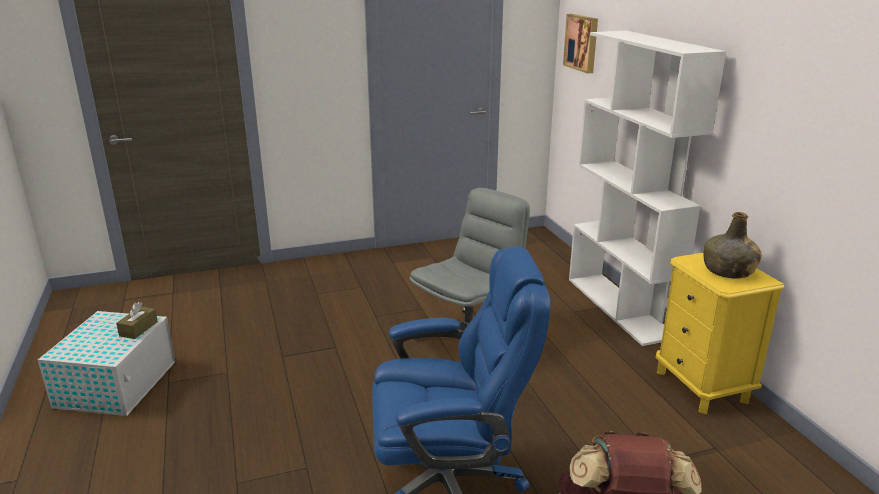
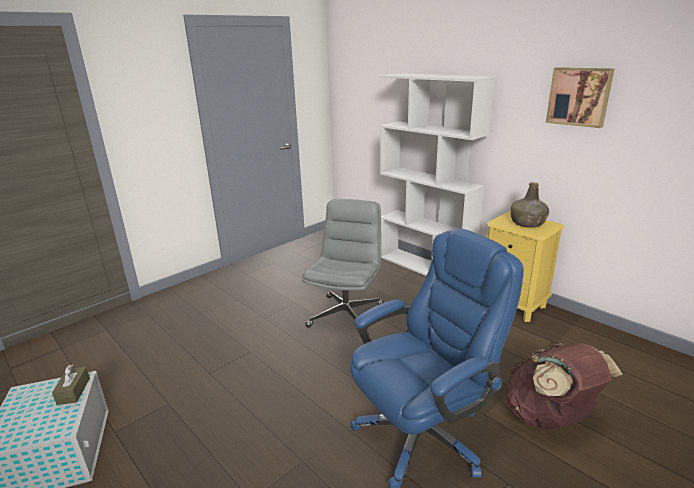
camera: 25 degrees left, 0 degrees up
(582, 42) = (355, 87): picture -> picture (579, 96)

